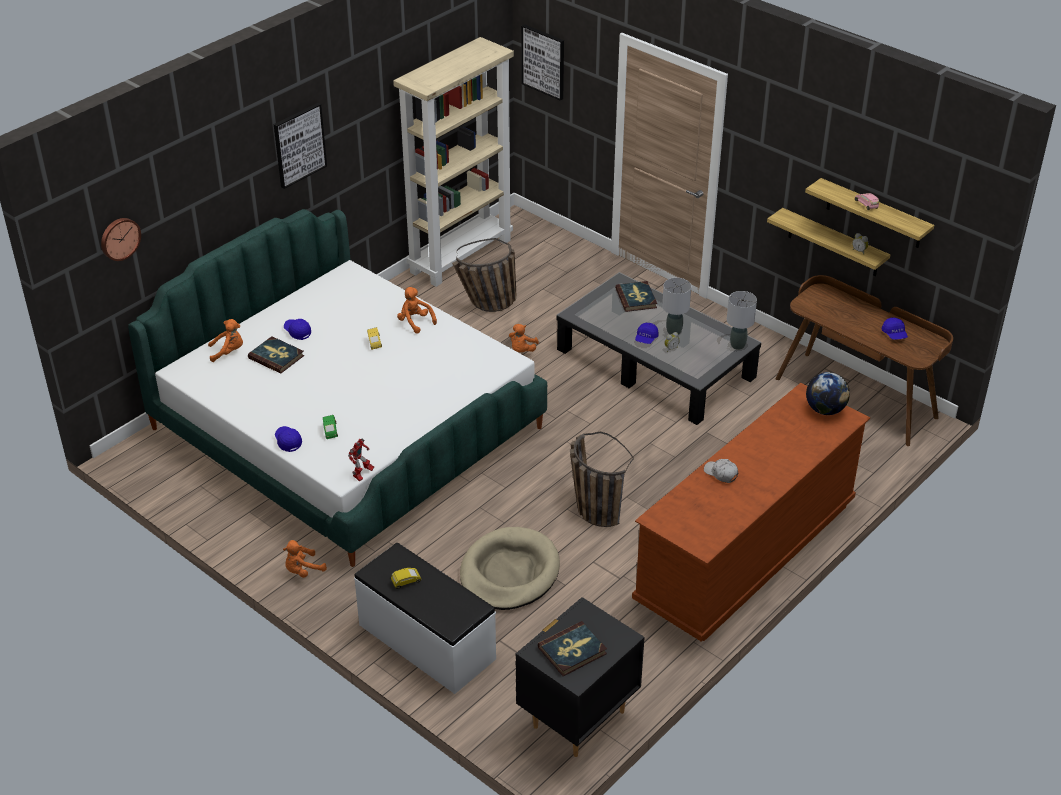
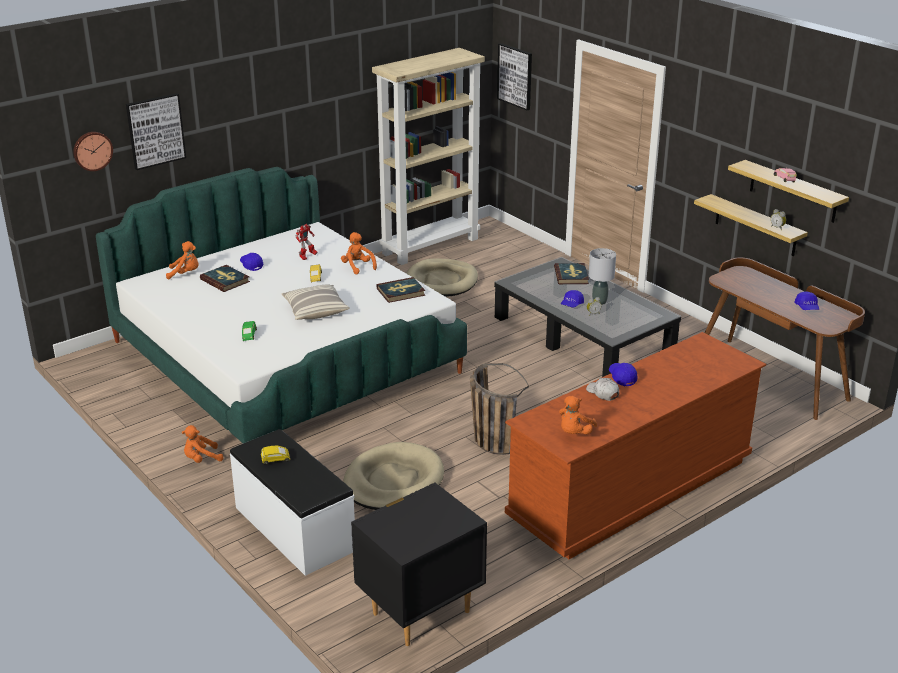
camera: 10 degrees right, 10 degrees down
(288, 442) = (208, 340): blue cap -> blue cap (622, 378)
(299, 145) = (276, 106): picture -> picture (155, 131)
(362, 475) = (264, 370): toy robot -> toy robot (307, 257)
(389, 389) = (315, 310): none -> pillow
(487, 306) = (441, 281): basket -> beige dog bed
(522, 350) = (462, 315): orange plush toy -> orange plush toy (574, 433)
(572, 651) = (409, 526): book -> book (401, 292)
(738, 345) = (657, 316): grey table lamp -> none
(825, 410) = (721, 354): globe -> none

